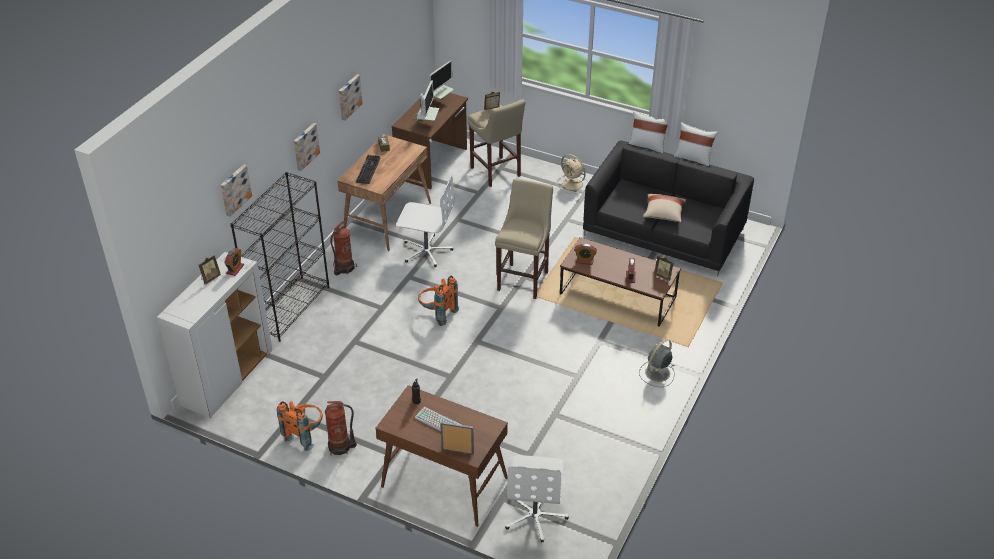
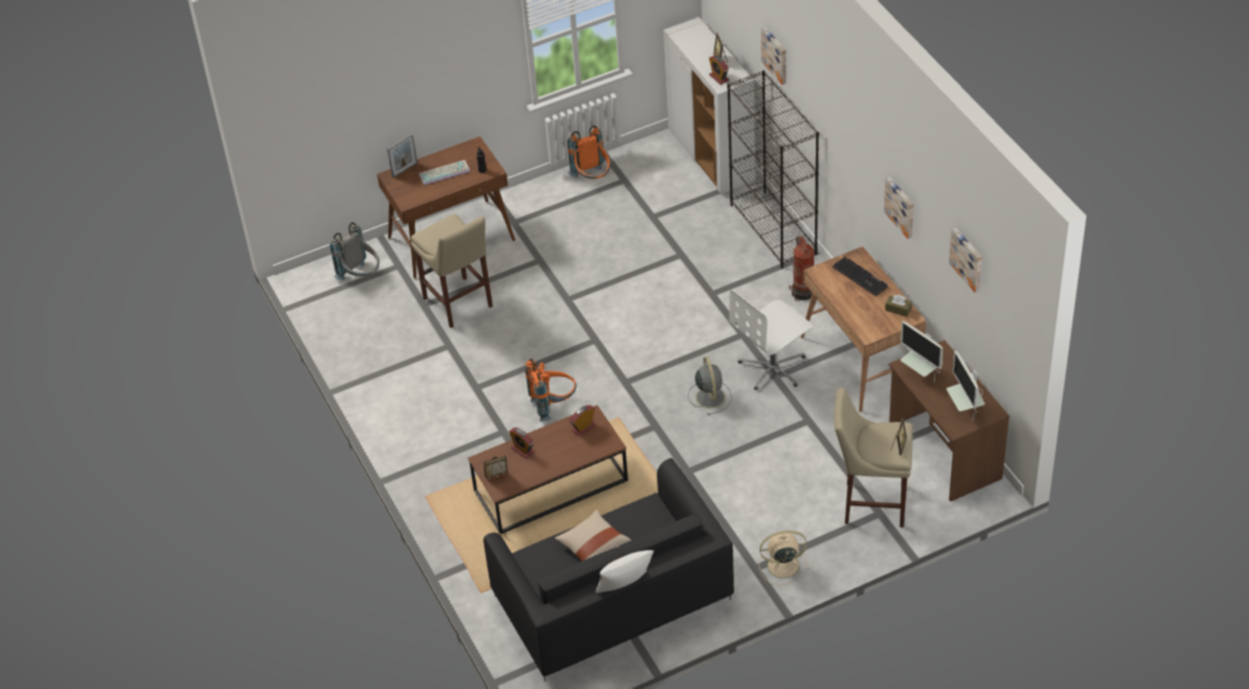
camera: 130 degrees right, 5 degrees up
(305, 146) = (845, 154): picture -> picture (967, 258)
(341, 447) = (555, 195): fire extinguisher -> none
(437, 313) = (663, 330): orange backpack -> orange backpack (553, 405)
(524, 279) = (651, 424): beige stool -> beige stool (459, 304)
(535, 515) = (361, 276): white office chair -> grey backpack
(647, 146) = (692, 560): white pillow -> none
(657, 373) = (418, 449): grey fan -> grey fan (710, 396)

